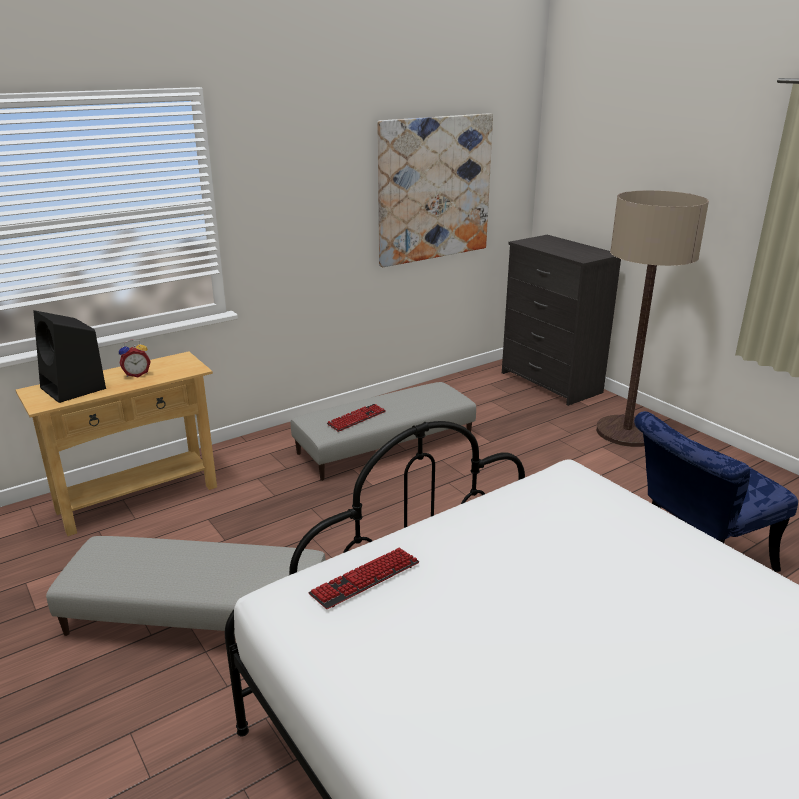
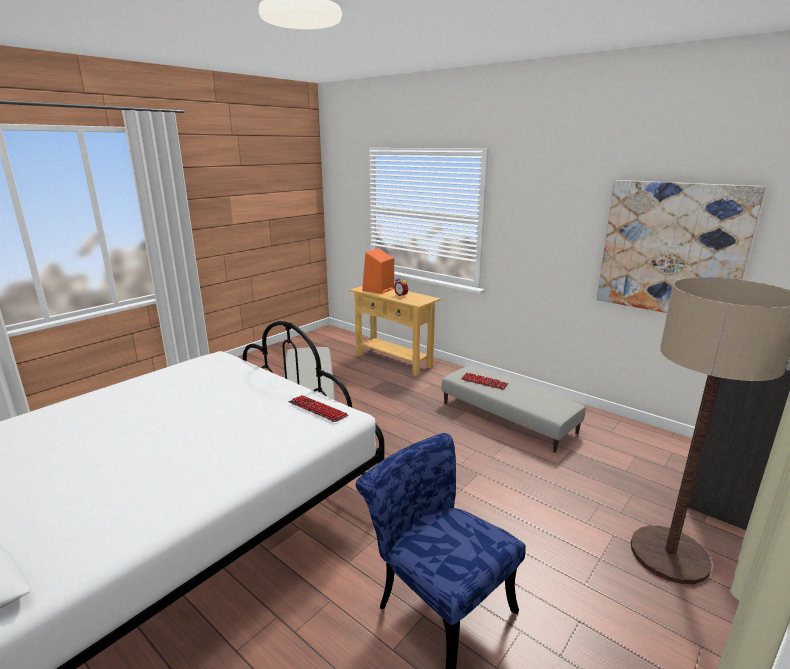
camera: 75 degrees right, 5 degrees down
(74, 388) = (378, 289): black speaker -> orange speaker
(365, 579) = (227, 369): keyboard -> keyboard (317, 409)

